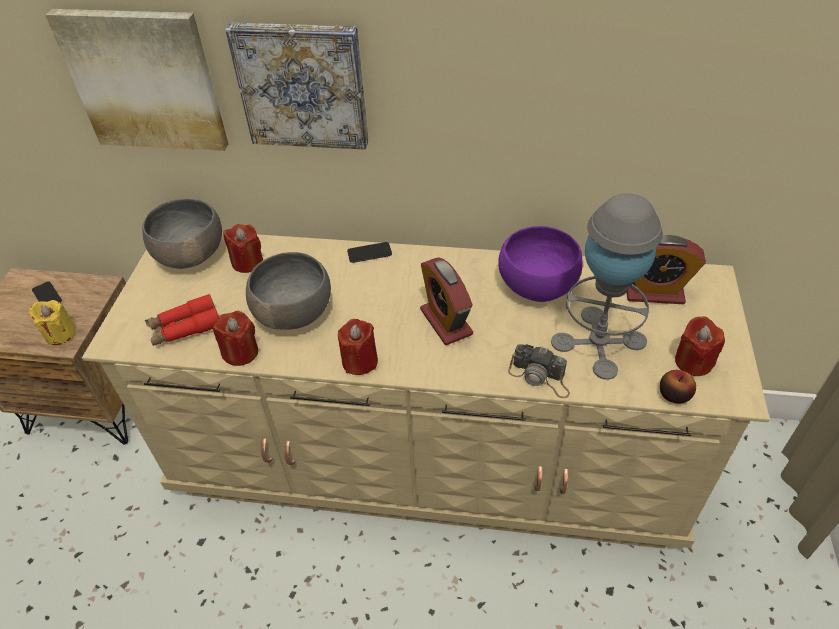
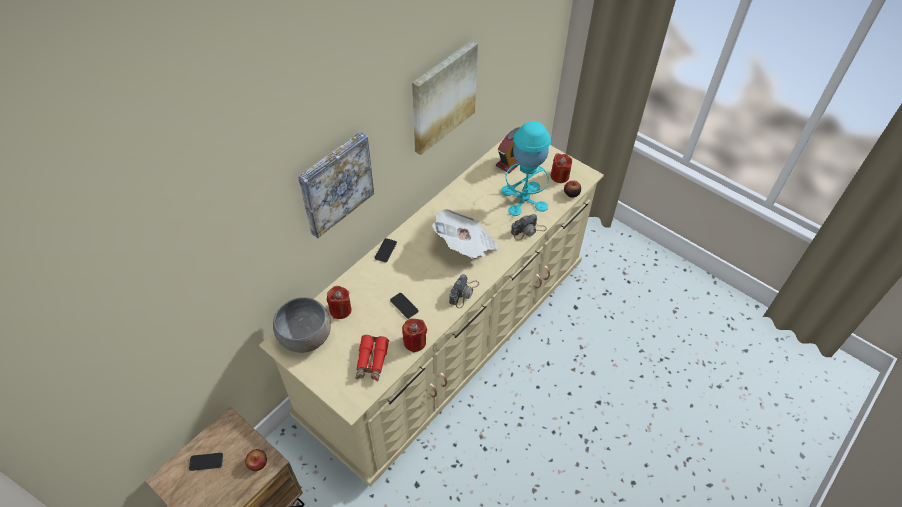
camera: 60 degrees left, 5 degrees up
(60, 334) = (258, 463): yellow candle -> apple
(145, 80) = (248, 250): picture -> picture (442, 97)
(293, 313) = (404, 306): grey bowl -> phone
(360, 361) = (464, 293): red candle -> camera
(446, 322) = (466, 245): alarm clock -> newspaper
(536, 285) = (471, 198): purple bowl -> none
(598, 341) = (524, 198): grey table lamp -> turquoise table lamp

